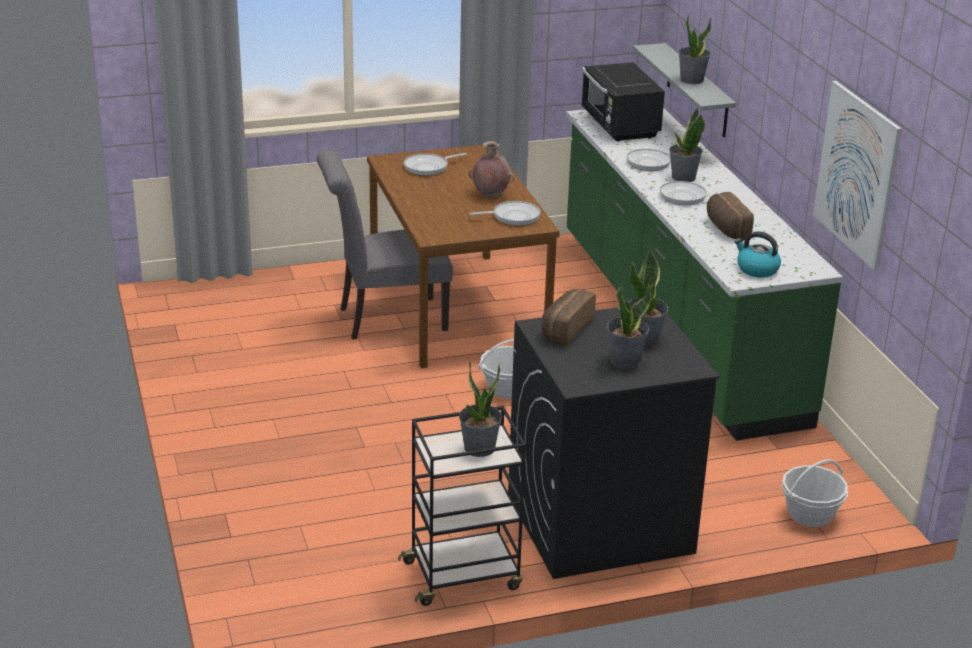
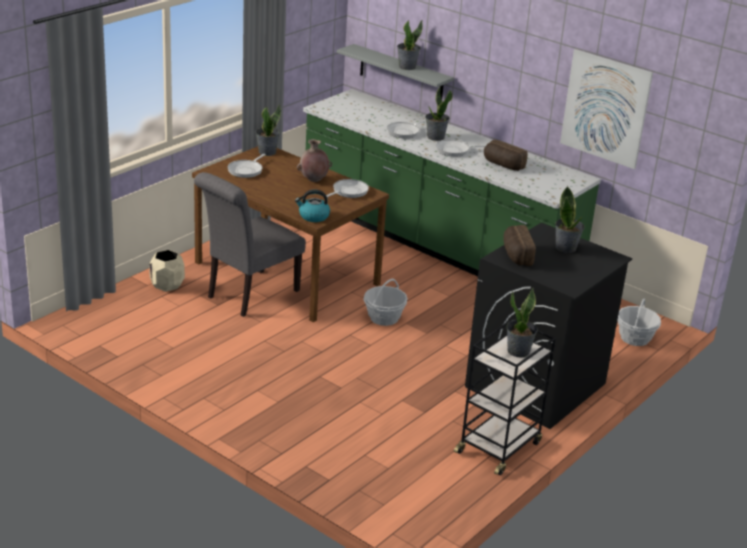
camera: 35 degrees left, 0 degrees up
(314, 284) = (167, 285): none -> beige planter
(619, 126) = (351, 111): black microwave -> none
(625, 360) = (573, 264): potted plant -> potted plant (267, 152)
(756, 269) = (553, 187): kettle -> kettle (313, 216)

